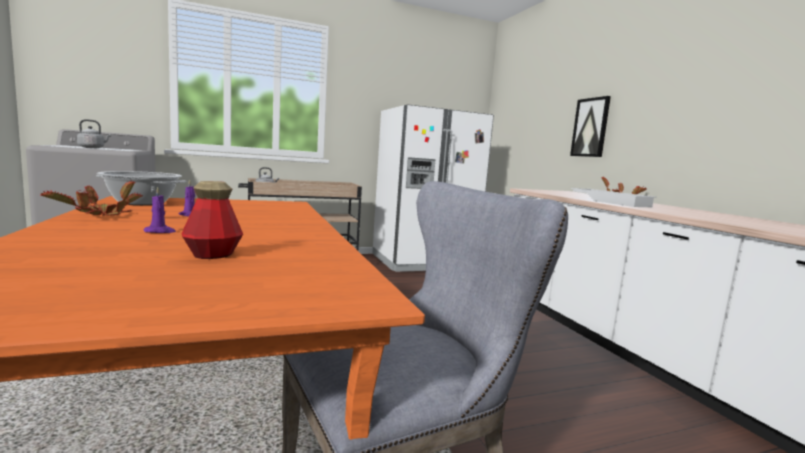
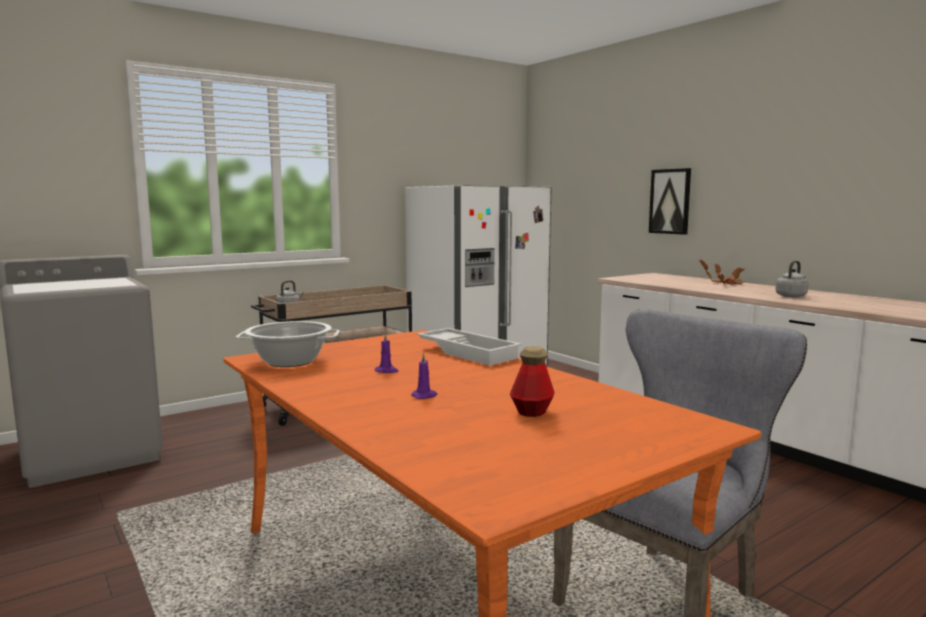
camera: 15 degrees left, 0 degrees up
(93, 148) = (80, 286): grey kettle -> grey kettle (791, 296)
(101, 216) = (318, 387): potted plant -> none
(611, 202) = (723, 290): white tray -> white tray (469, 352)

